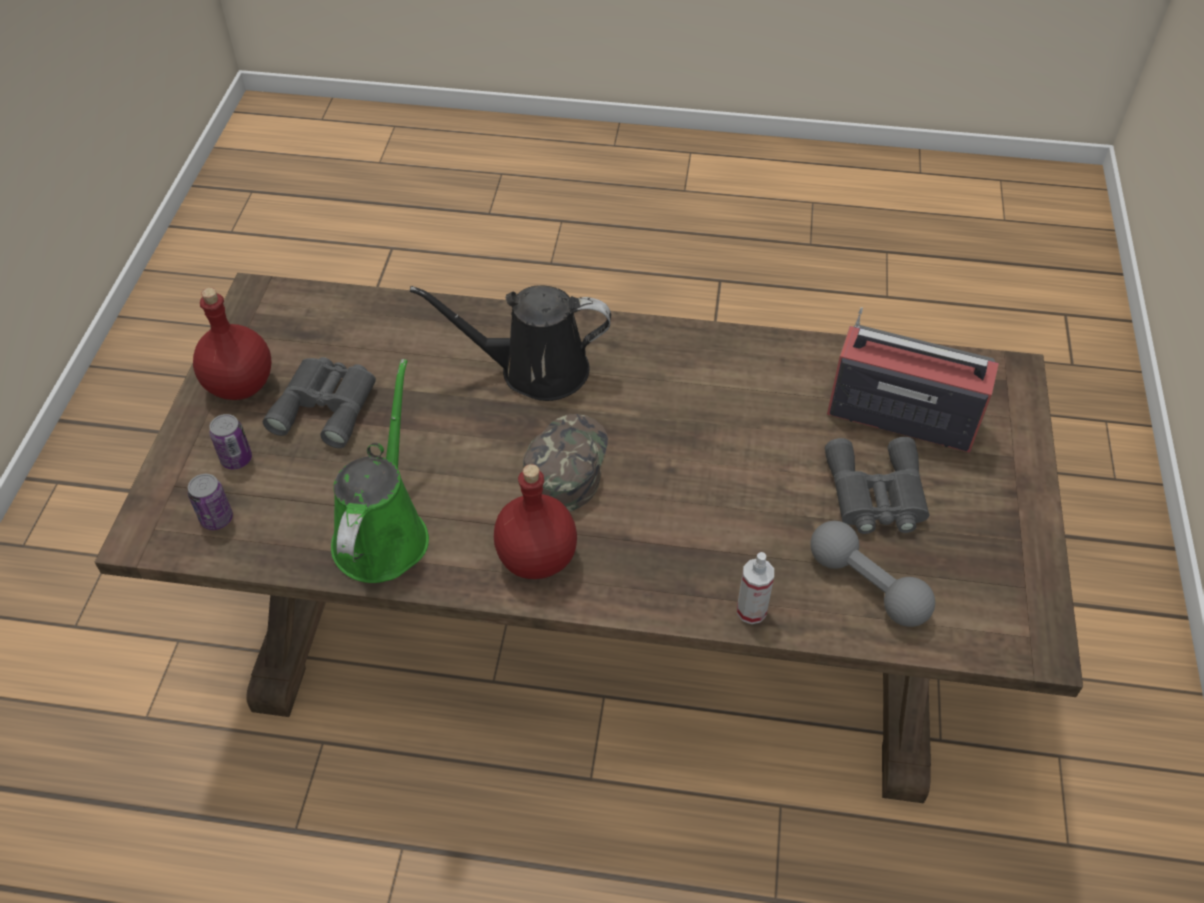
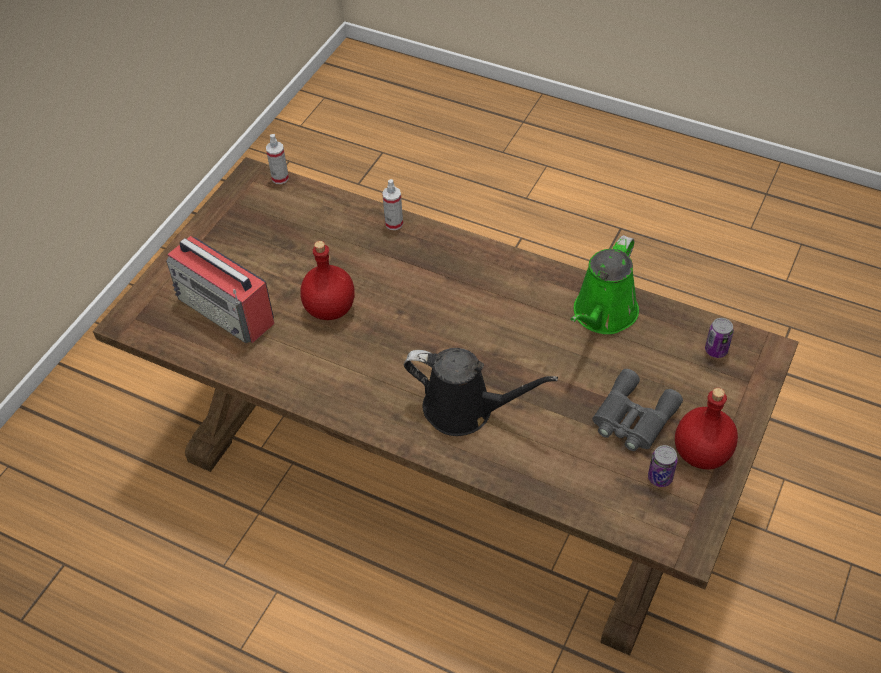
camera: 160 degrees left, 0 degrees up
(236, 459) = (703, 390): can -> can (660, 477)
(538, 558) = (507, 278): red bottle -> red bottle (329, 308)
(565, 465) = (469, 331): green cap -> none
(867, 586) = (321, 221): grey dumbbell -> none
(875, 495) = (280, 266): grey binoculars -> none
(990, 653) = (280, 178): none -> spray bottle

